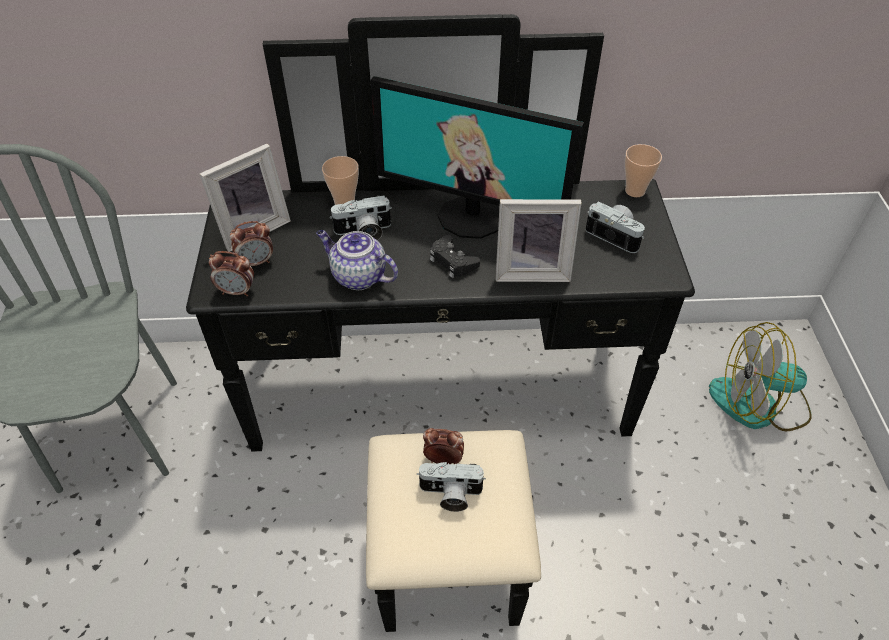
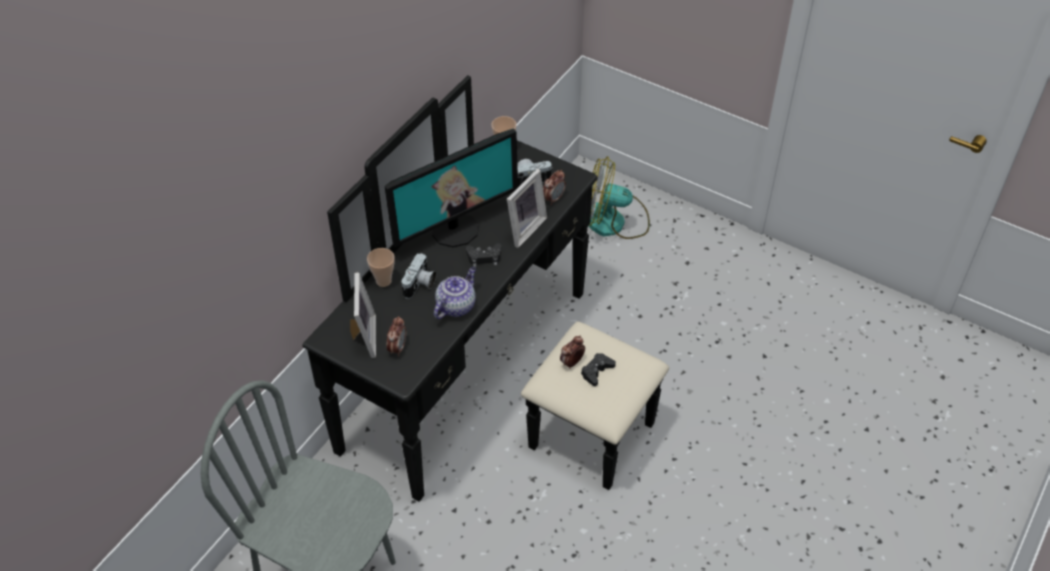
camera: 55 degrees left, 0 degrees up
(237, 291) = (415, 367): alarm clock -> alarm clock (553, 199)
(358, 276) = (456, 305): teapot -> teapot turned 150 degrees clockwise
(450, 494) = (597, 371): camera -> black game controller
(759, 404) = (613, 221): fan -> fan turned 60 degrees clockwise

